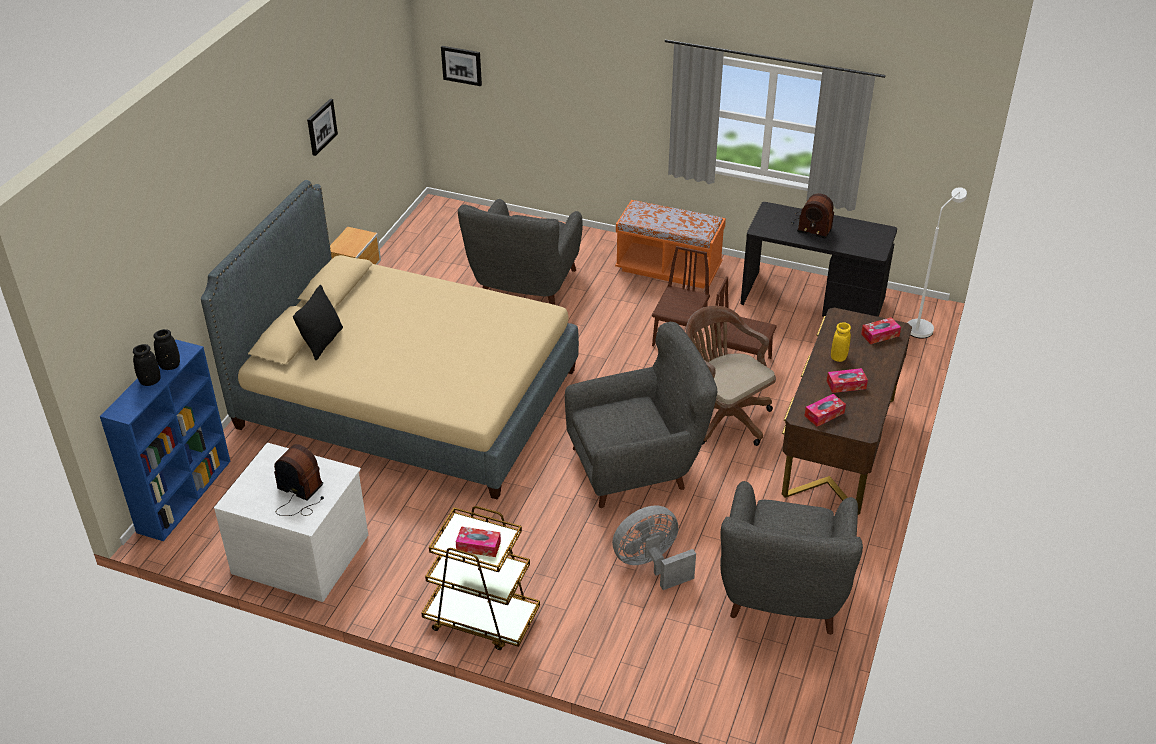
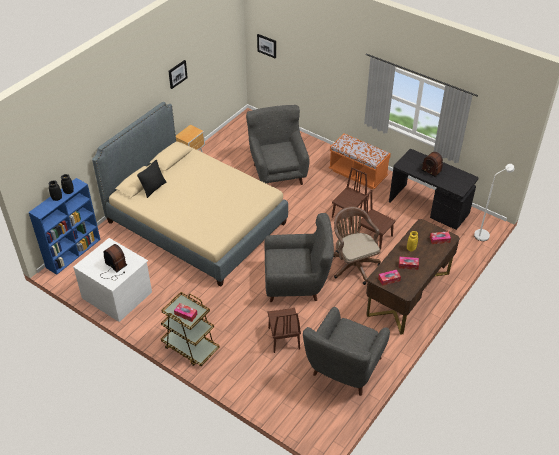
camera: 15 degrees right, 5 degrees up
(525, 288) = (277, 171): grey armchair -> grey armchair turned 135 degrees clockwise
(651, 565) = (284, 338): grey fan -> brown chair

